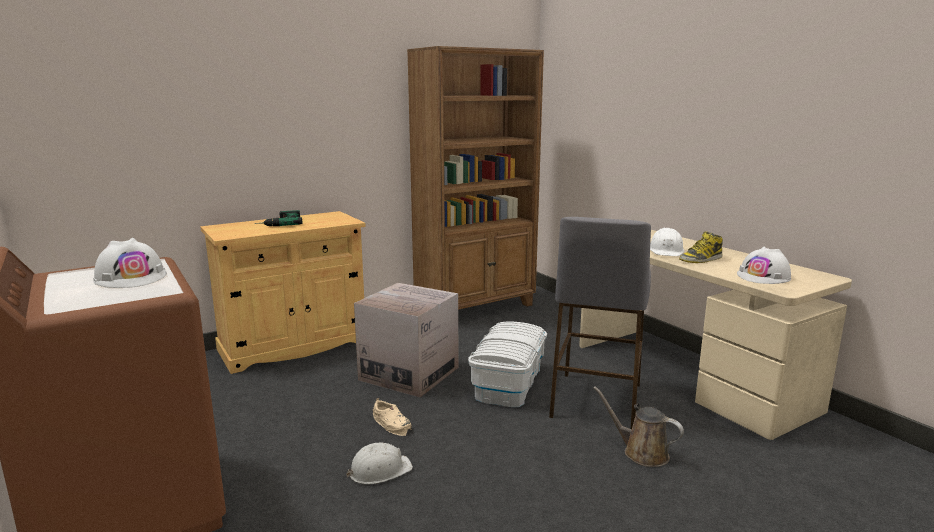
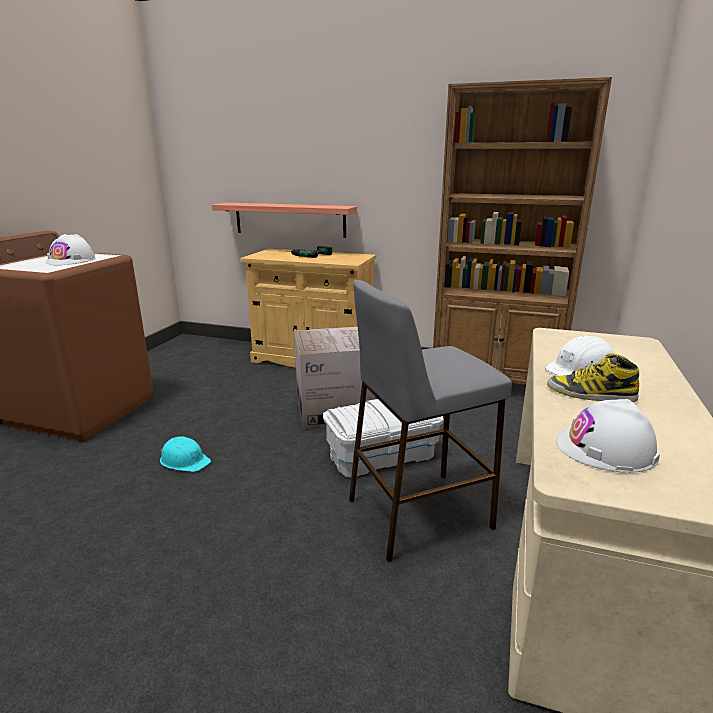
camera: 50 degrees right, 5 degrees up
(229, 186) = (289, 219): none -> shelf
(379, 470) = (184, 460): white hard hat -> turquoise hard hat
(392, 423) = (252, 436): beige shoe -> none
(641, 452) = (348, 583): brown watering can -> none

